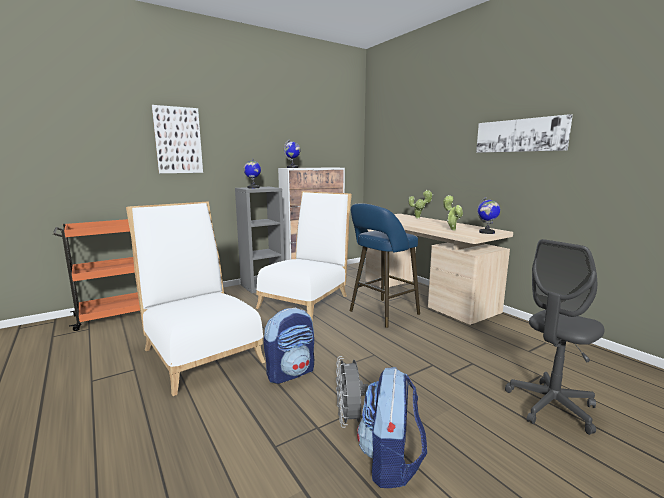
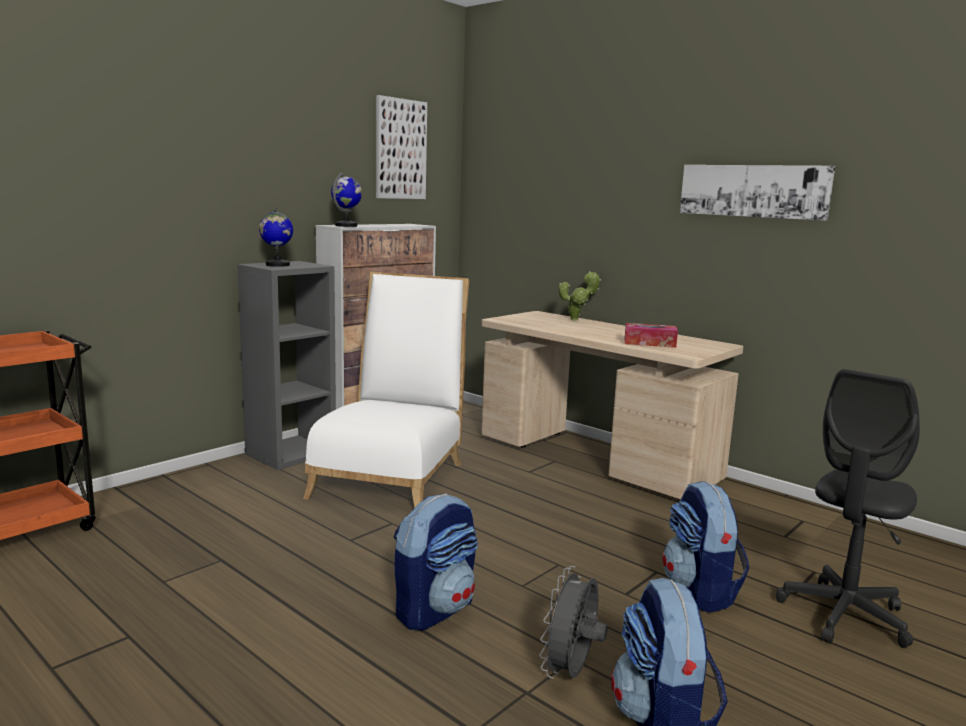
camera: 15 degrees left, 0 degrees up
(178, 140) = (131, 170): picture -> picture (400, 149)
(200, 352) = (243, 590): white chair -> none
(349, 419) = (571, 673): grey fan -> grey fan turned 45 degrees clockwise
(381, 313) = (536, 492): blue stool -> none
(452, 229) = (649, 343): potted plant -> tissue box
(455, 380) = (700, 591): none -> backpack
(486, 232) = (706, 347): globe -> none

